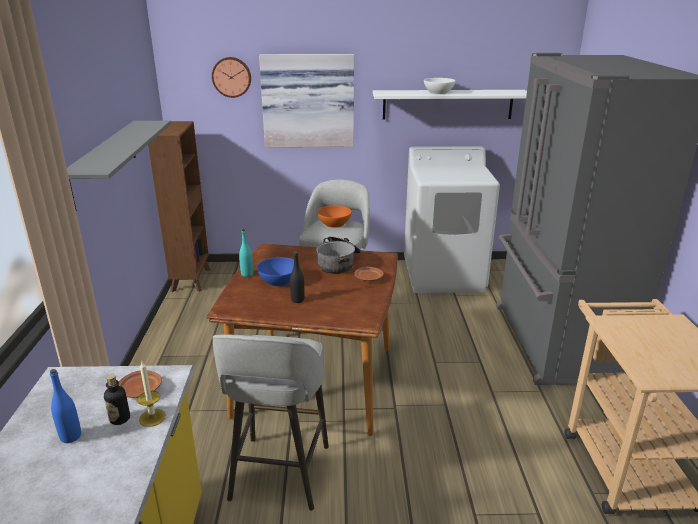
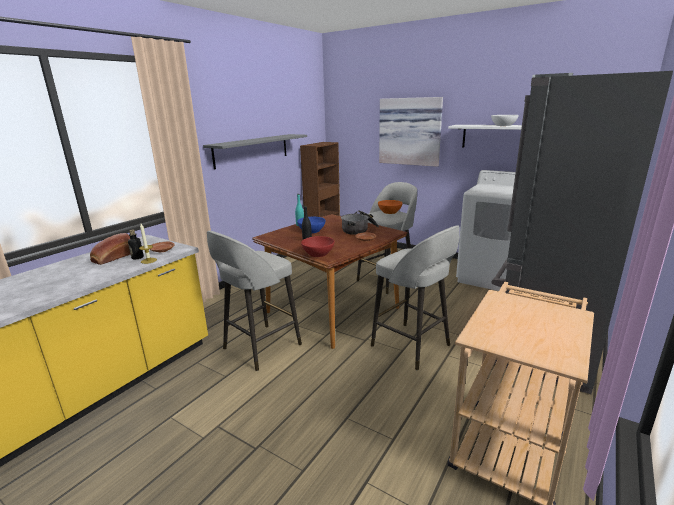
camera: 35 degrees right, 5 degrees down
(70, 436) = (112, 258): blue bottle -> bread
(231, 77) = (364, 114): wall clock -> none
(343, 317) = (318, 253): none -> red bowl
(450, 395) = (412, 346): none -> grey stool

